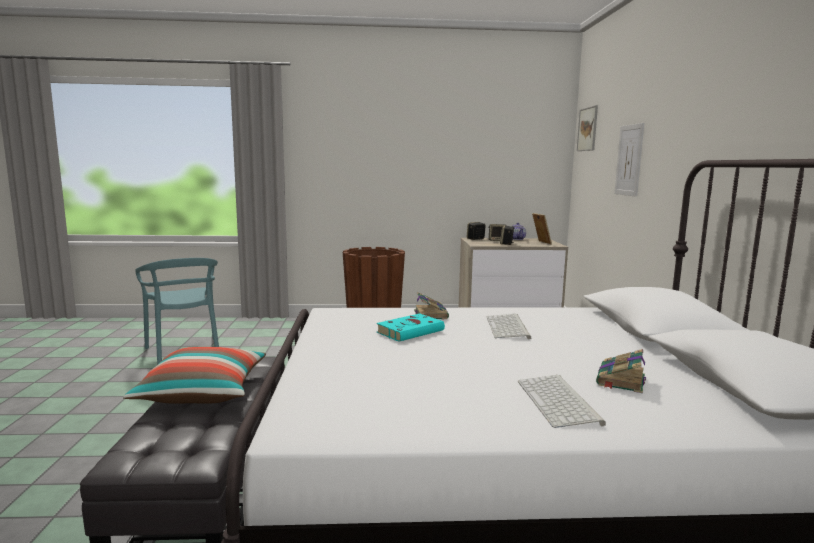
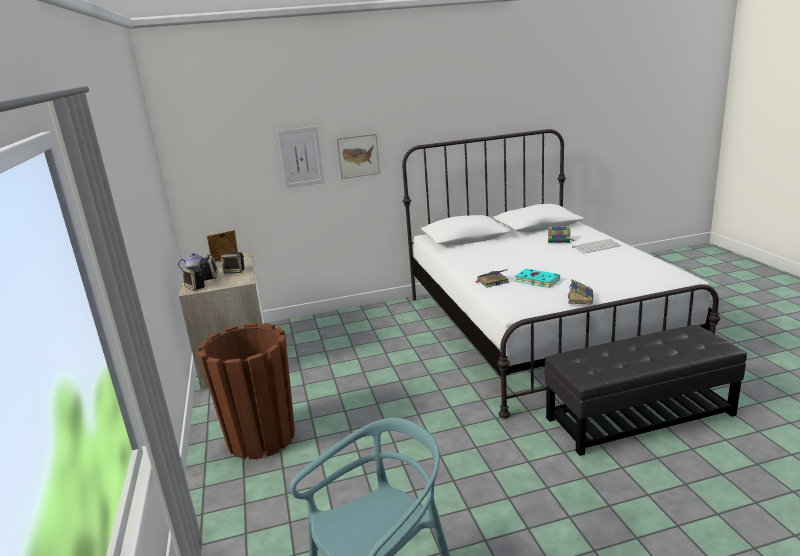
camera: 100 degrees left, 10 degrees up
(203, 392) = (636, 357): pillow -> none
(318, 337) = (580, 298): none -> book
(508, 327) = (502, 261): keyboard -> none
(587, 129) = (197, 137): picture -> picture (358, 156)

